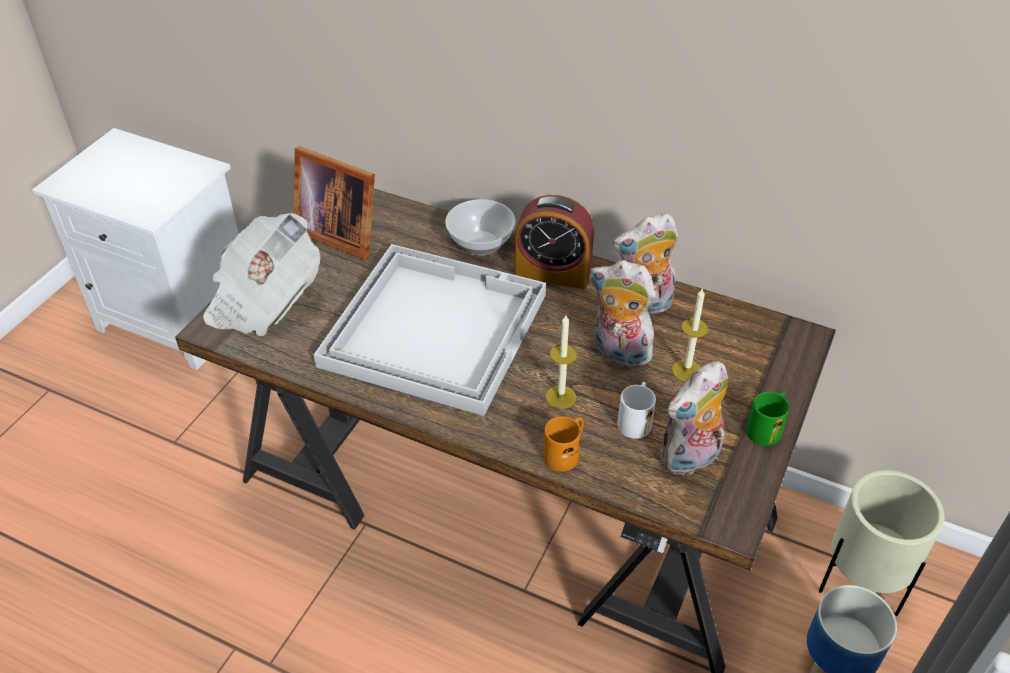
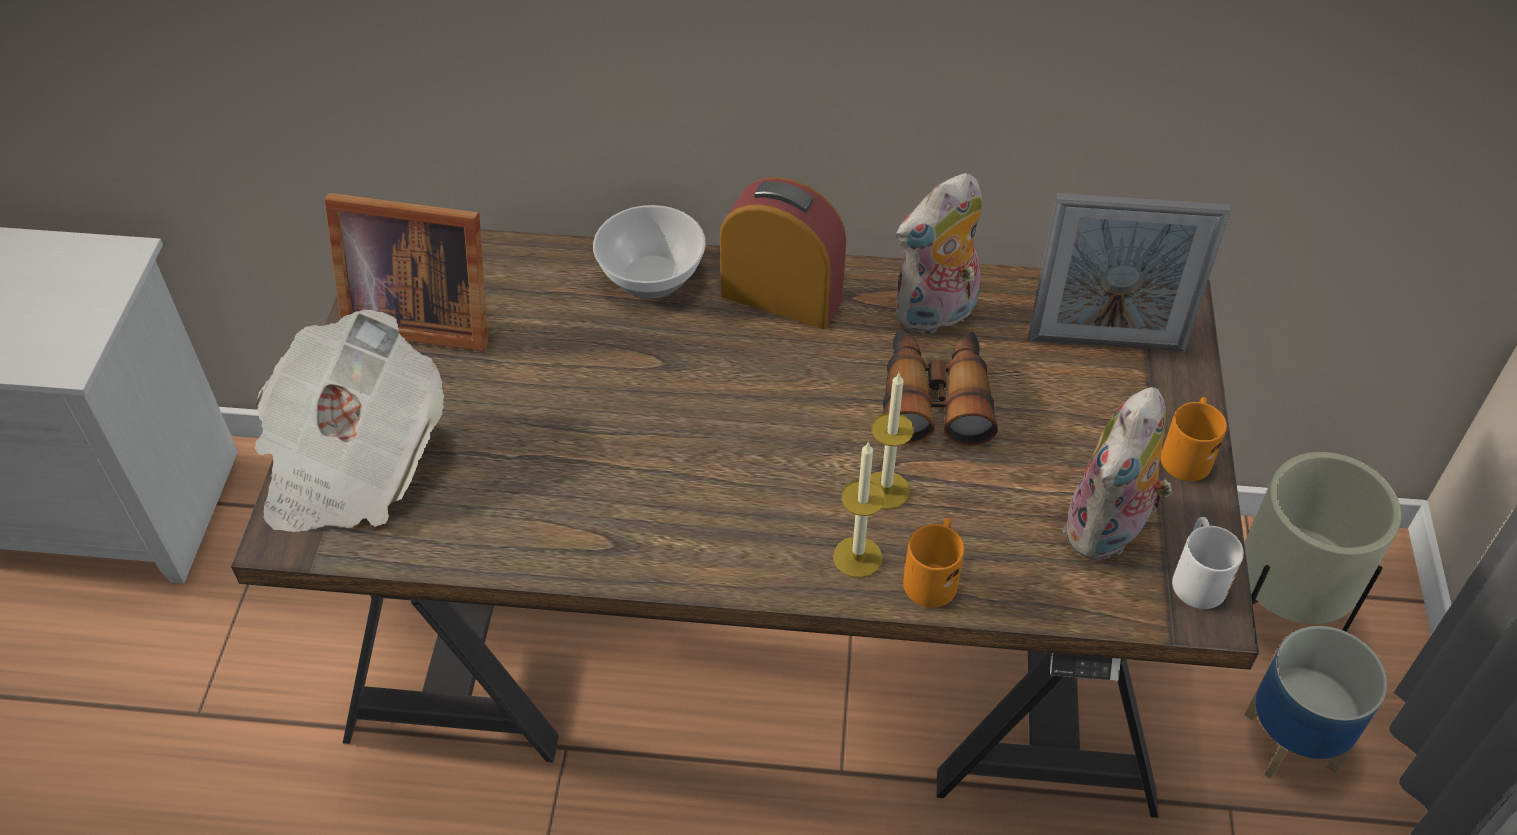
camera: 20 degrees left, 5 degrees up
(433, 328) = (645, 434): white tray -> none
(552, 273) = (781, 296): alarm clock -> alarm clock turned 150 degrees counterclockwise
(618, 353) = (935, 397): plush toy -> binoculars
(635, 419) = (1007, 494): white mug -> white mug (1196, 576)
(686, 370) = (1042, 398): candle -> candle (857, 557)
(745, 349) = (1106, 343): none -> picture frame
(766, 427) = (1187, 452): green mug -> orange mug

